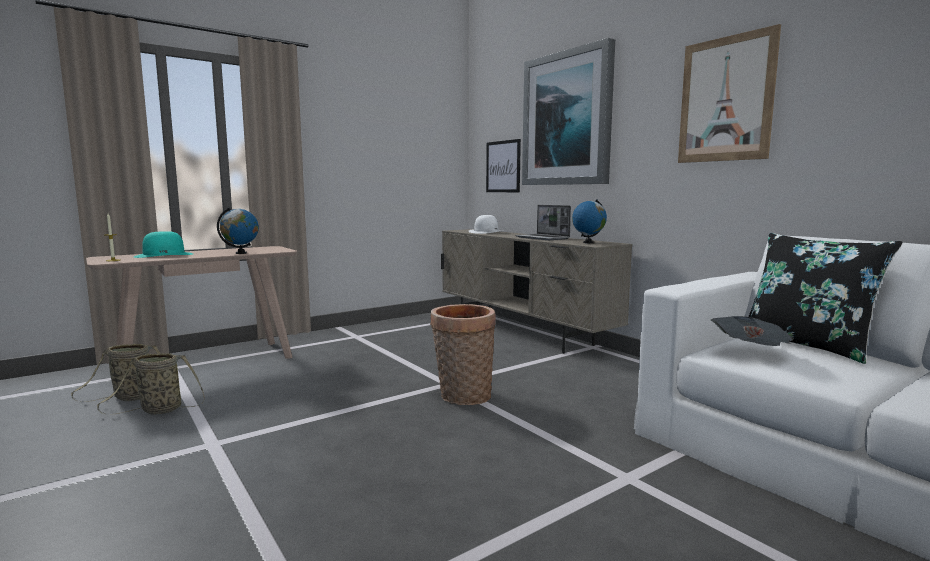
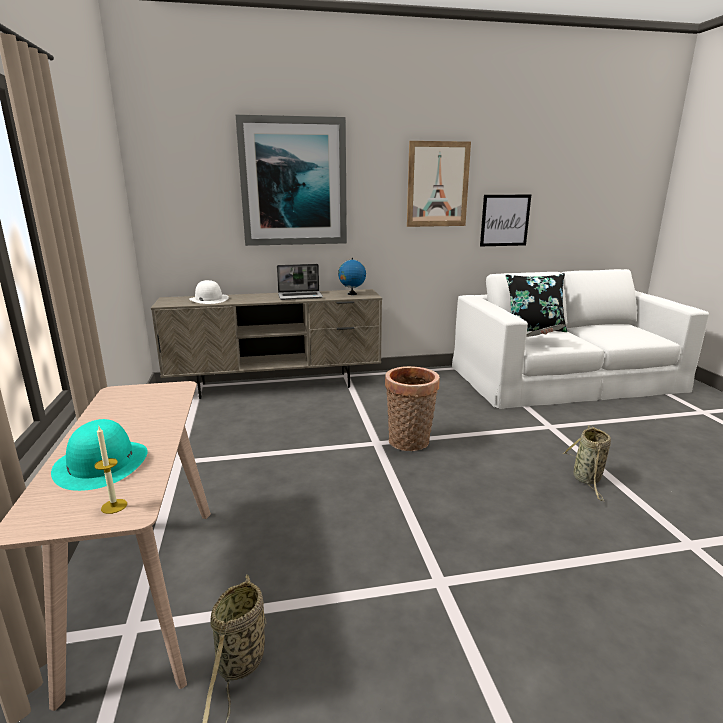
camera: 65 degrees left, 10 degrees up
(158, 410) = (315, 630): basket -> basket (587, 479)
(241, 253) = (169, 410): globe -> none
(503, 166) = (202, 225): picture -> picture (505, 220)

